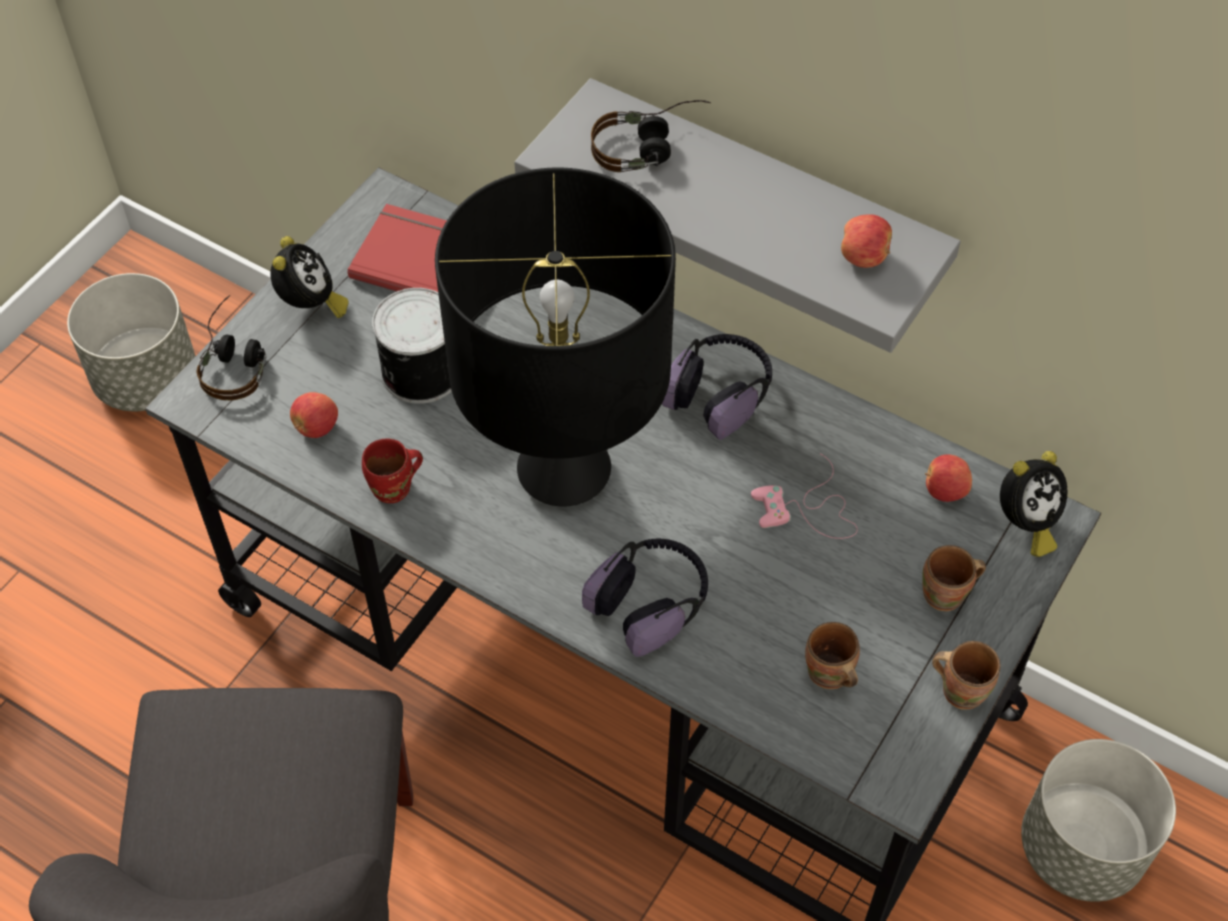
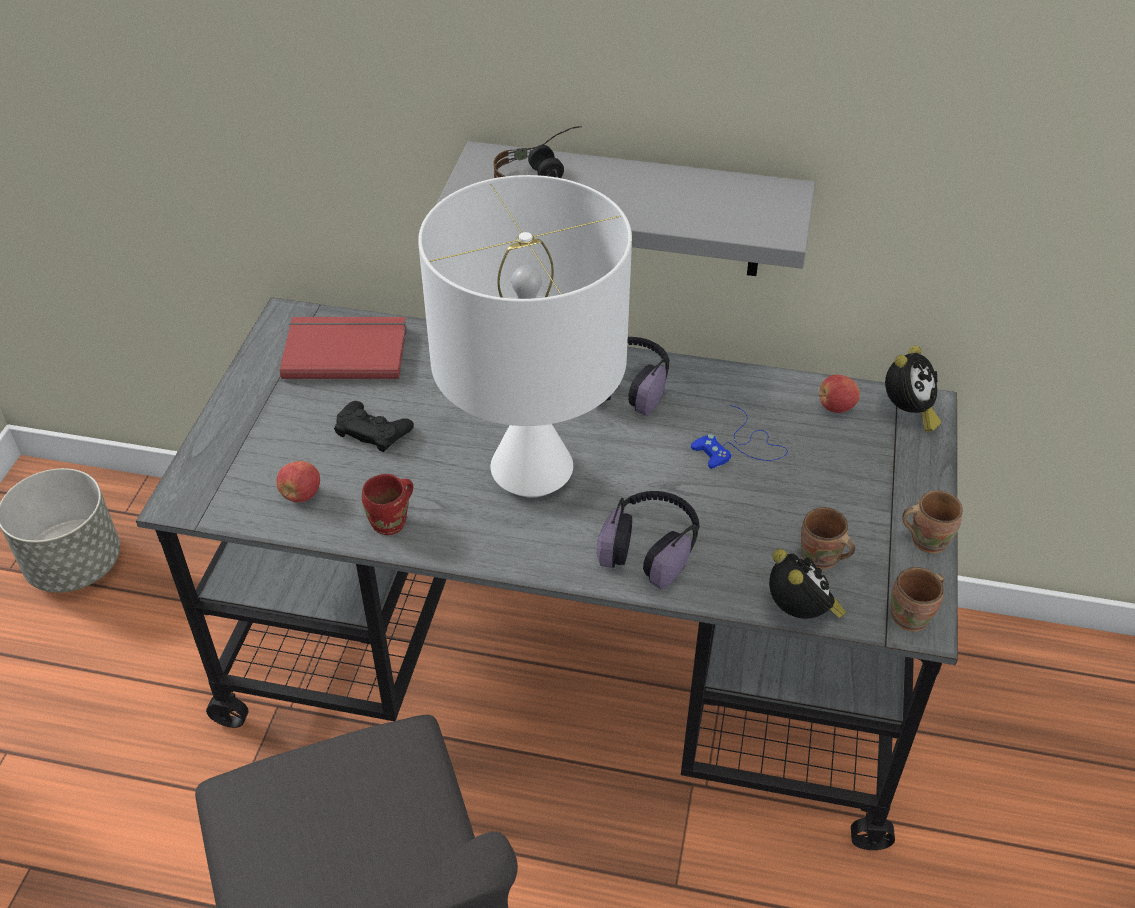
camera: 20 degrees left, 10 degrees down
(236, 360) = (206, 463): headphones -> none
(311, 305) = (256, 407): alarm clock -> alarm clock (800, 614)
(419, 371) = (373, 431): can -> black game controller
(564, 474) = (532, 474): black table lamp -> white table lamp
(808, 509) = (740, 447): pink game controller -> blue game controller
(864, 257) = (750, 206): apple -> none
(946, 596) = (878, 478): brown mug -> brown mug (913, 618)
(1081, 849) = (989, 695): grey planter -> none

